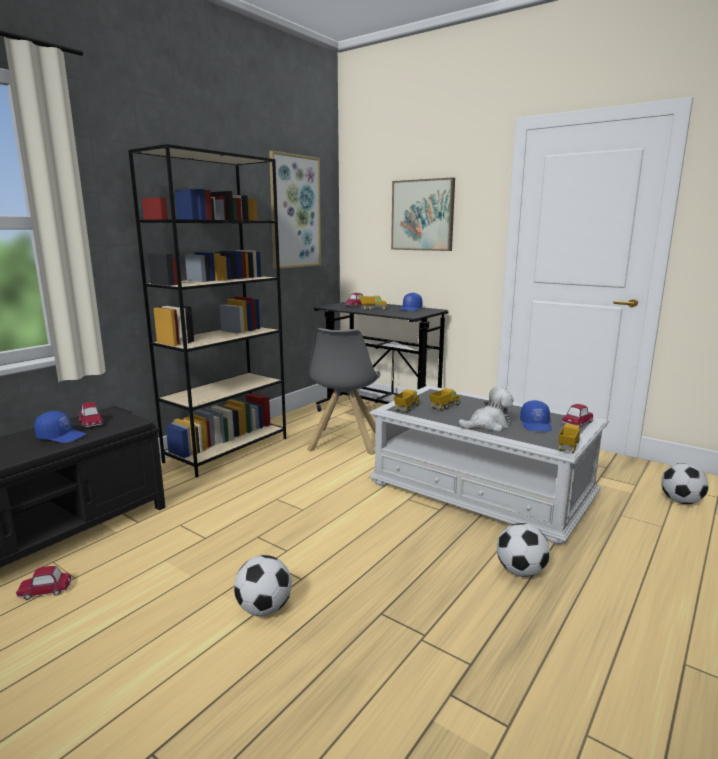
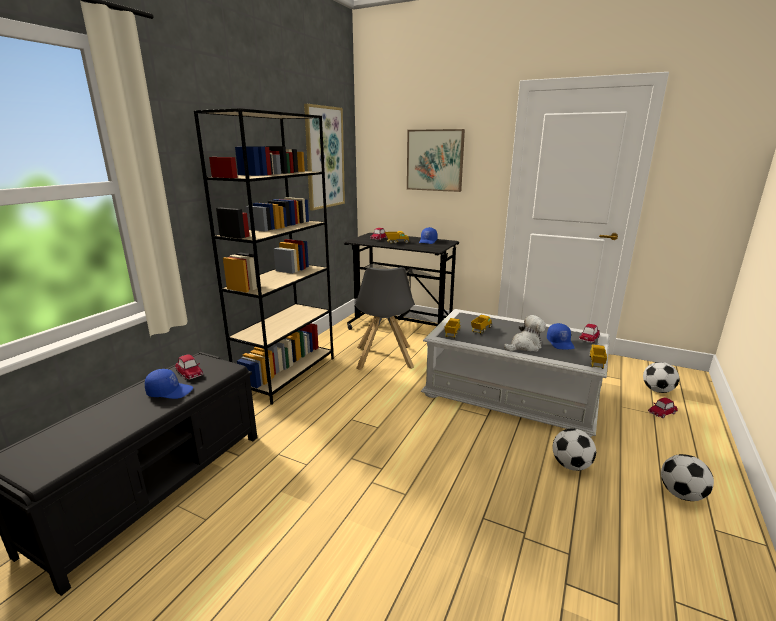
camera: 10 degrees left, 5 degrees up
(45, 590) = (184, 536): toy car -> toy car (661, 412)
(264, 609) = (387, 527): football -> football (681, 494)

